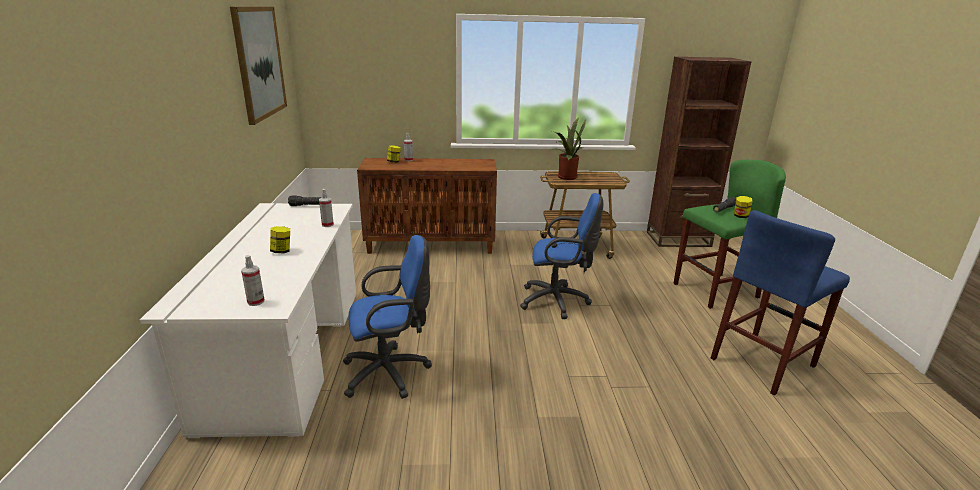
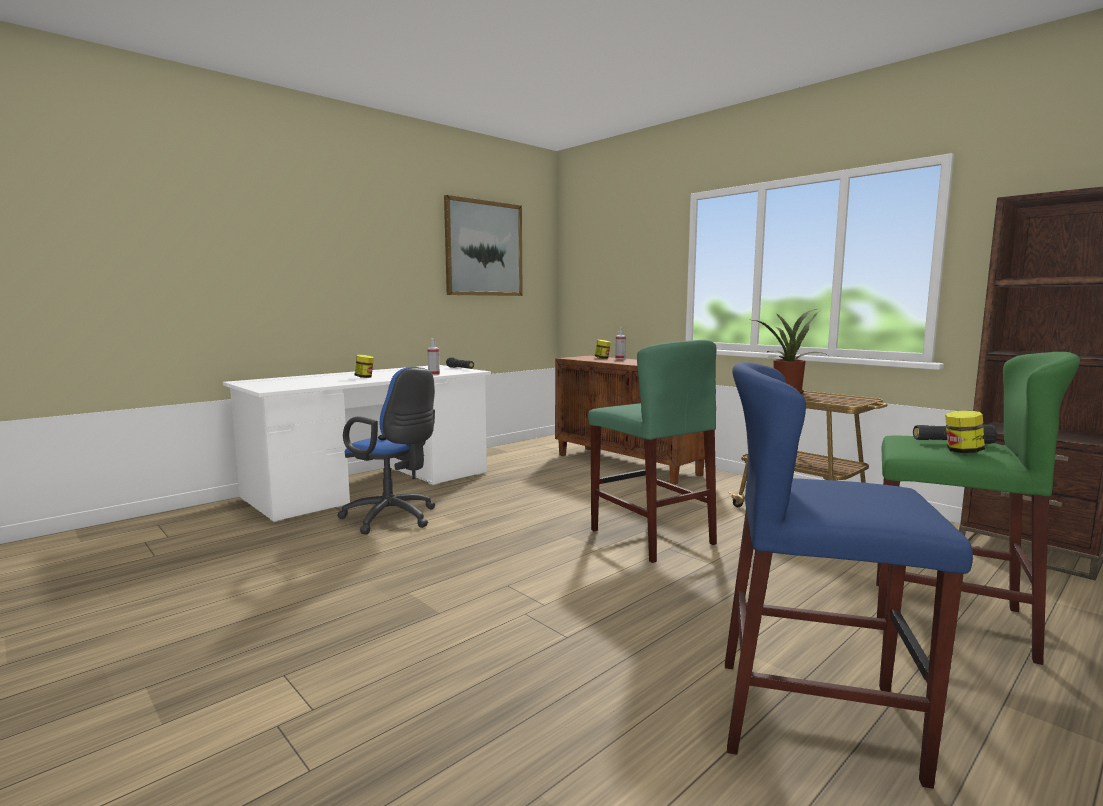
camera: 50 degrees right, 15 degrees down
(256, 302) = (275, 386): spray bottle -> none
(558, 301) = (651, 536): blue office chair -> green stool

